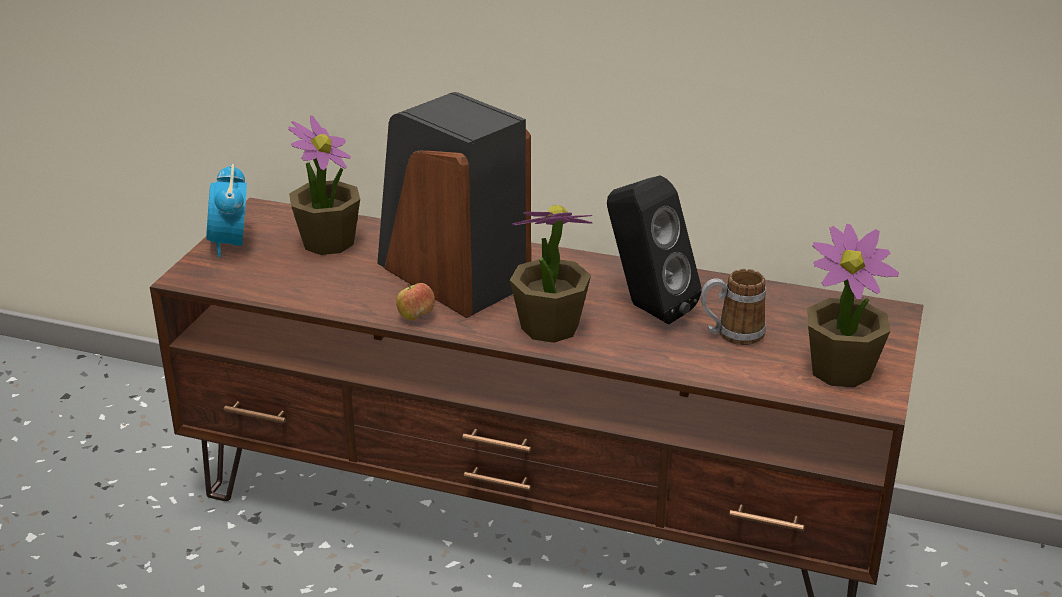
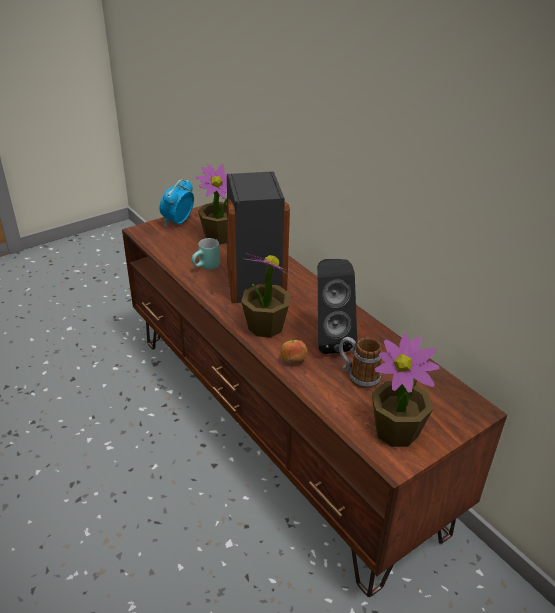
camera: 35 degrees right, 5 degrees up
(367, 288) = (207, 267): none -> turquoise mug
(416, 317) = (209, 292): apple -> apple (293, 360)

